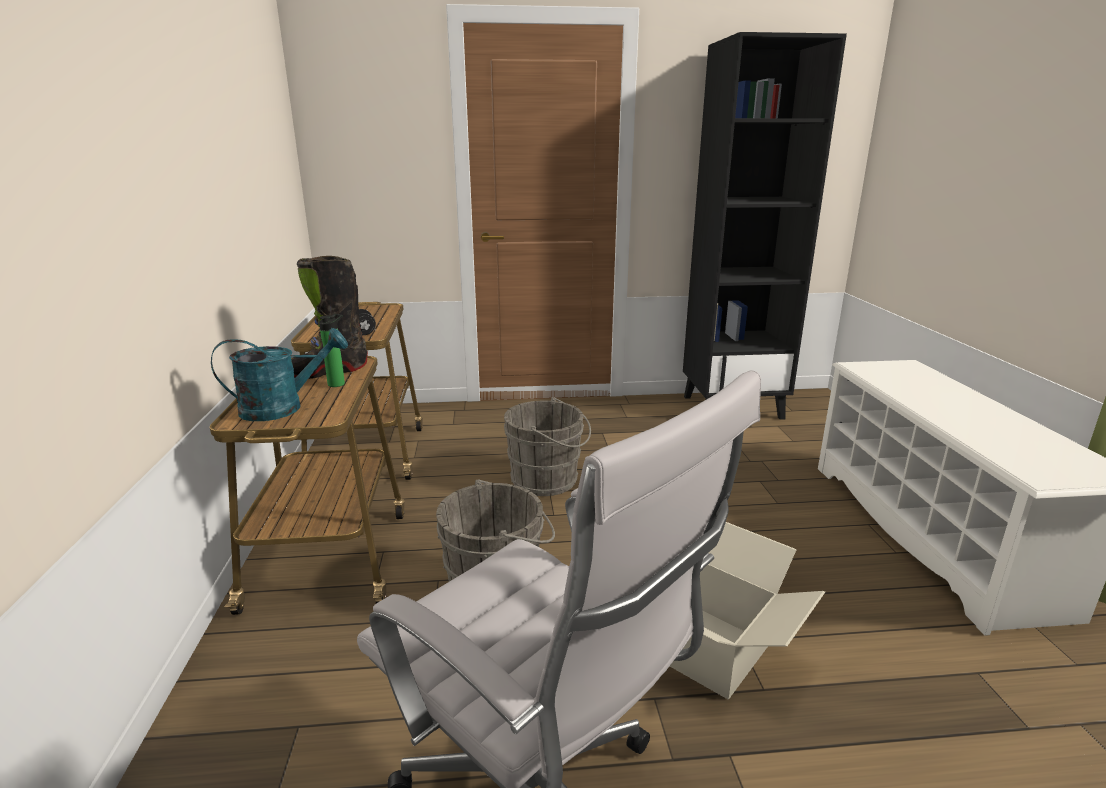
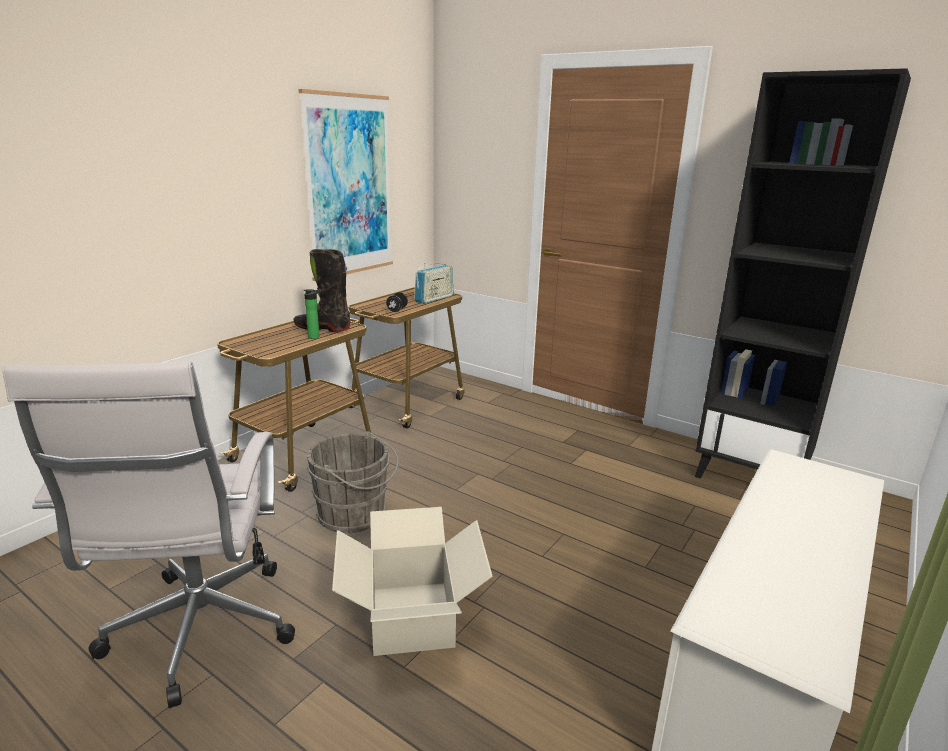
camera: 40 degrees right, 0 degrees up
(249, 173) = (349, 186): none -> picture
(283, 408) = (265, 342): turquoise watering can -> none
(378, 313) = (434, 299): none -> radio
(548, 480) = (489, 466): grey bucket -> none

